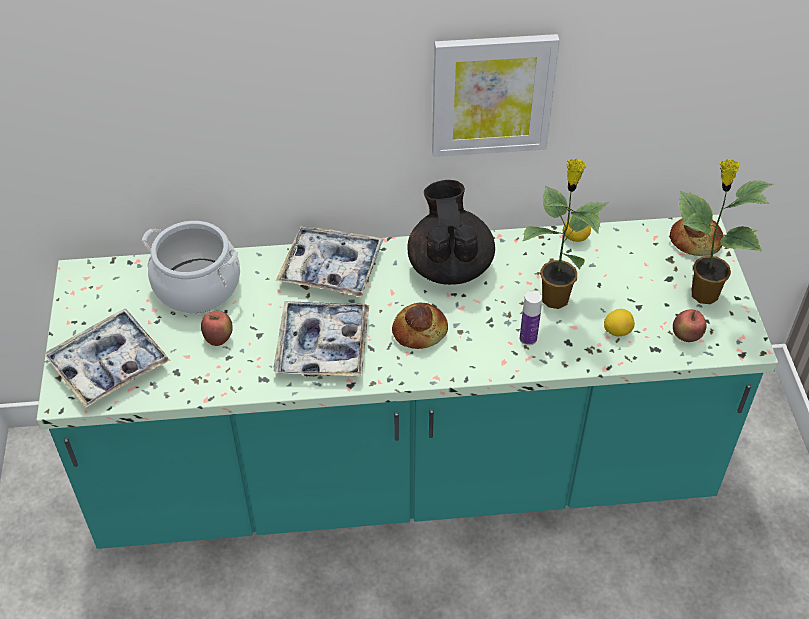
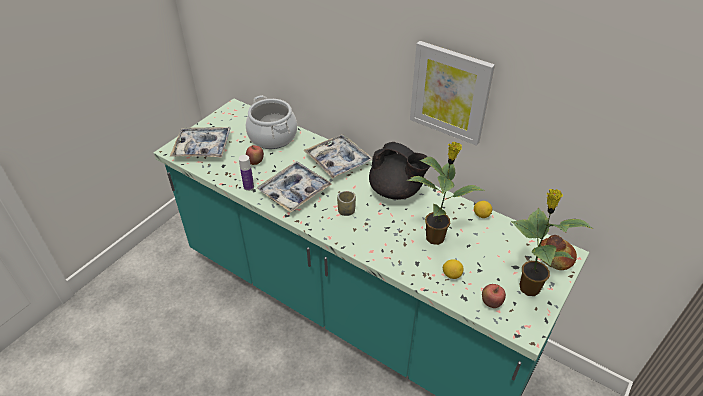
camera: 40 degrees right, 5 degrees down
(419, 331) = (346, 211): bread -> cup
(449, 266) = (396, 191): black teapot -> black teapot turned 90 degrees clockwise
(528, 338) = (397, 248): bottle -> bottle (248, 187)

